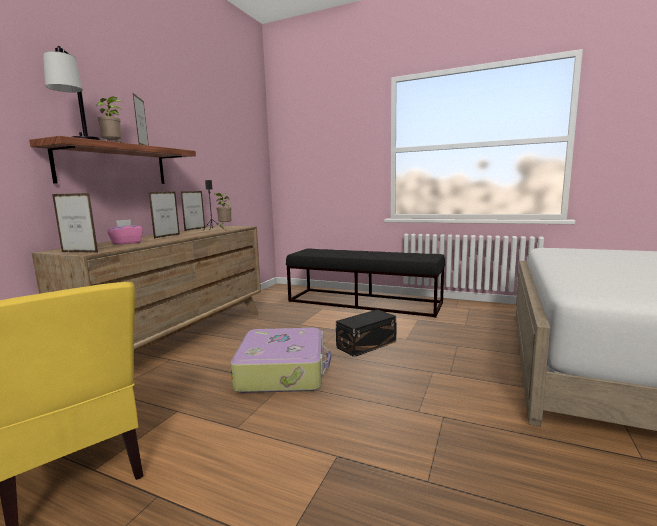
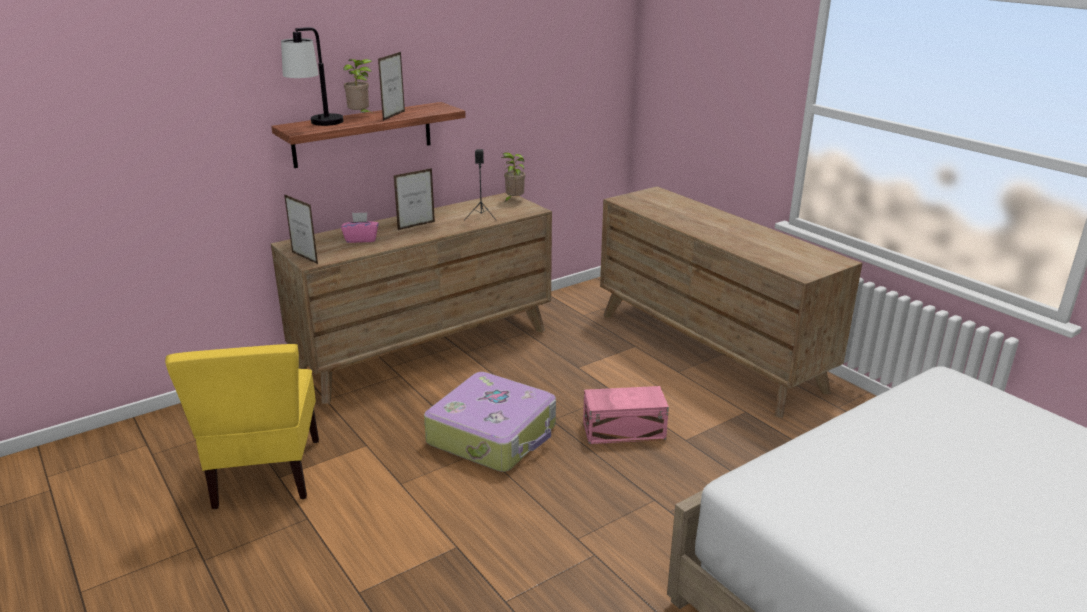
camera: 30 degrees right, 15 degrees up
(195, 229) = (469, 203): picture frame -> none
(364, 302) = (708, 351): black bench -> brown dresser
(365, 344) = (622, 430): black storage box -> pink storage box

